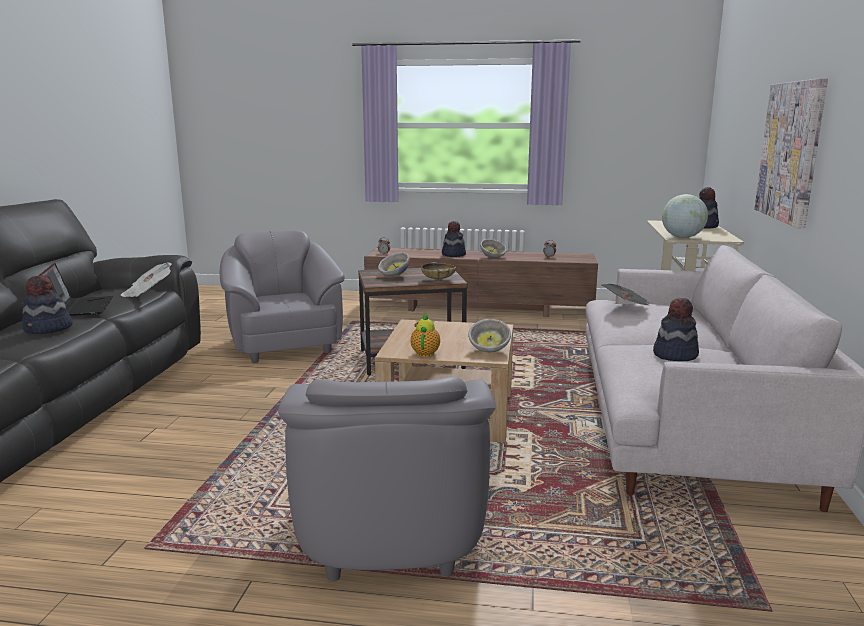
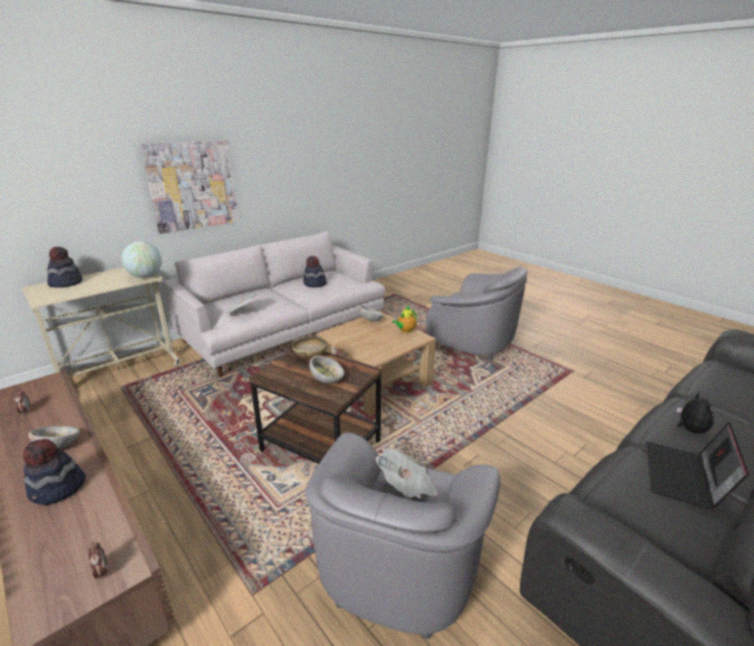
camera: 140 degrees left, 10 degrees up
(48, 329) = (689, 429): hat -> plush toy
(148, 293) = (604, 490): newspaper -> newspaper (407, 486)
(390, 531) = (471, 342): grey armchair -> grey armchair turned 90 degrees clockwise

